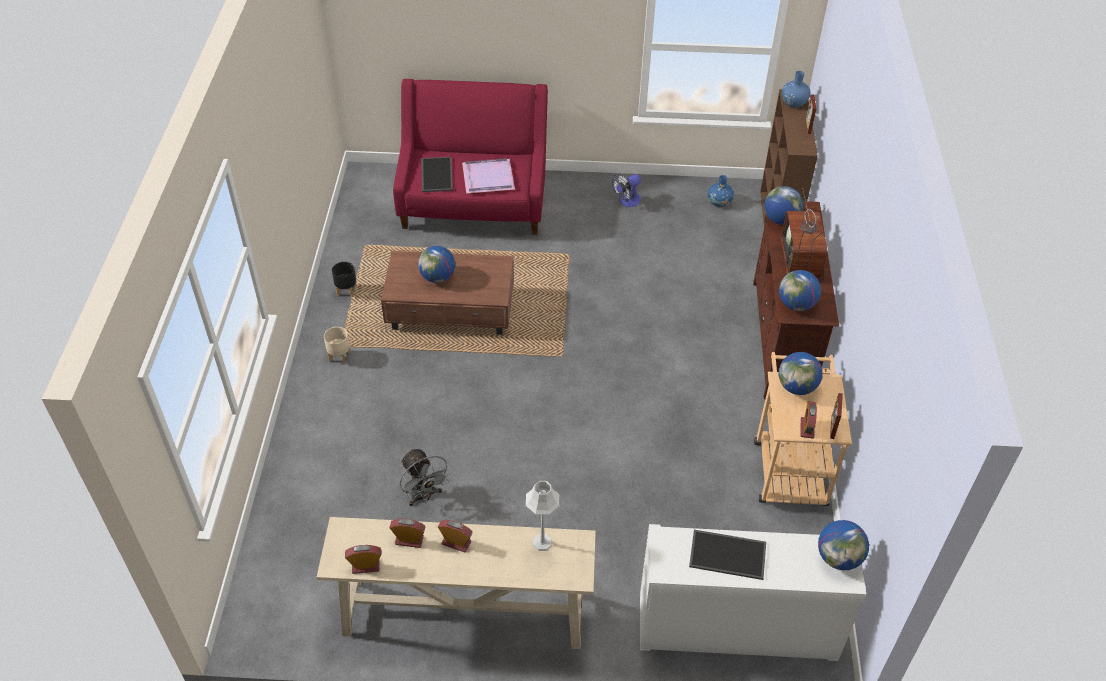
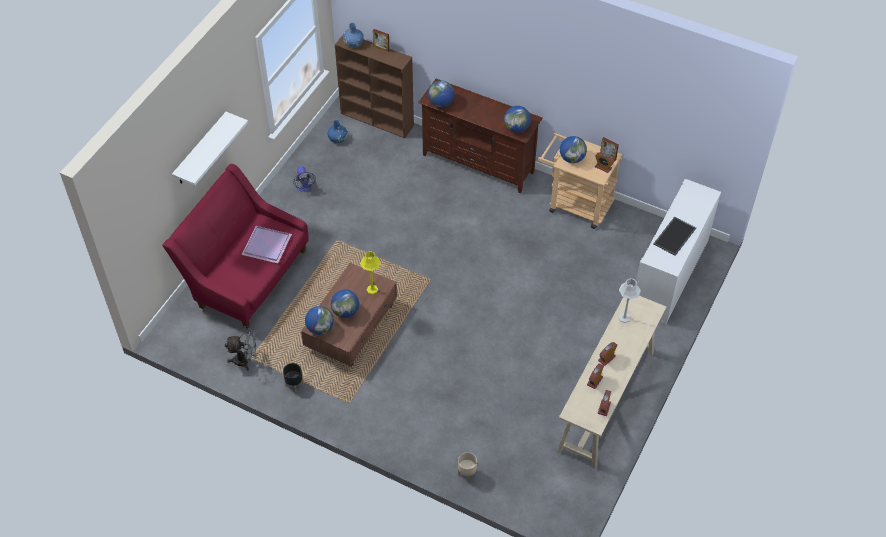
camera: 65 degrees left, 5 degrees up
(339, 356) = (359, 407): beige planter -> beige planter (467, 473)
(424, 496) = (509, 393): grey fan -> grey fan (246, 360)
(436, 174) = (242, 275): tray -> none
(483, 288) = (372, 289): none -> yellow table lamp
(503, 25) = (201, 149): none -> white shelf
(802, 262) = (483, 109): television -> none
(838, 558) = (696, 192): globe -> globe (320, 328)

